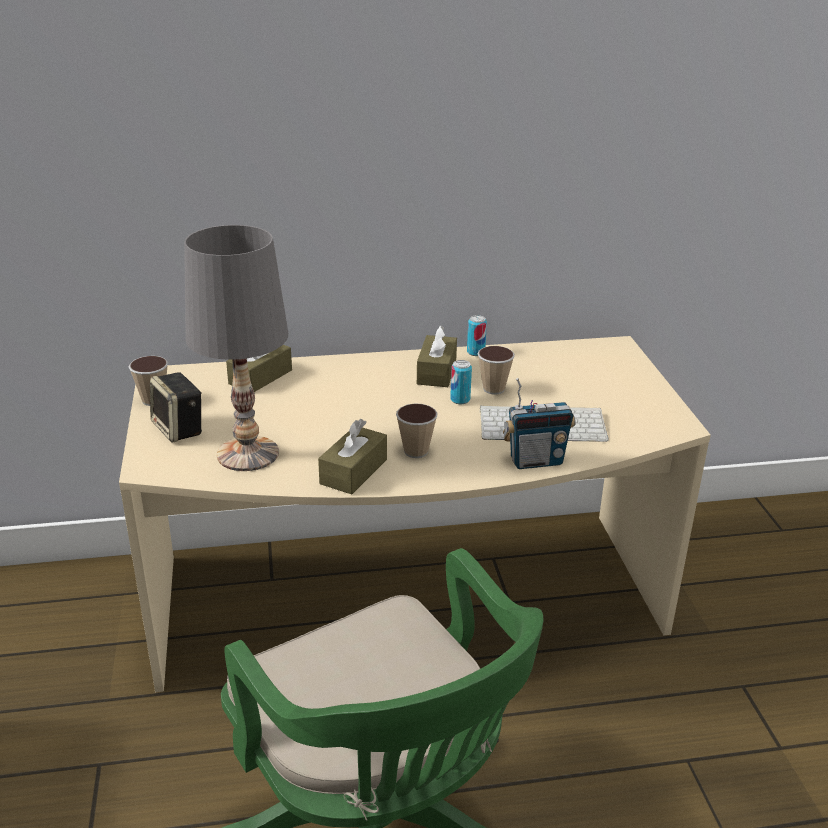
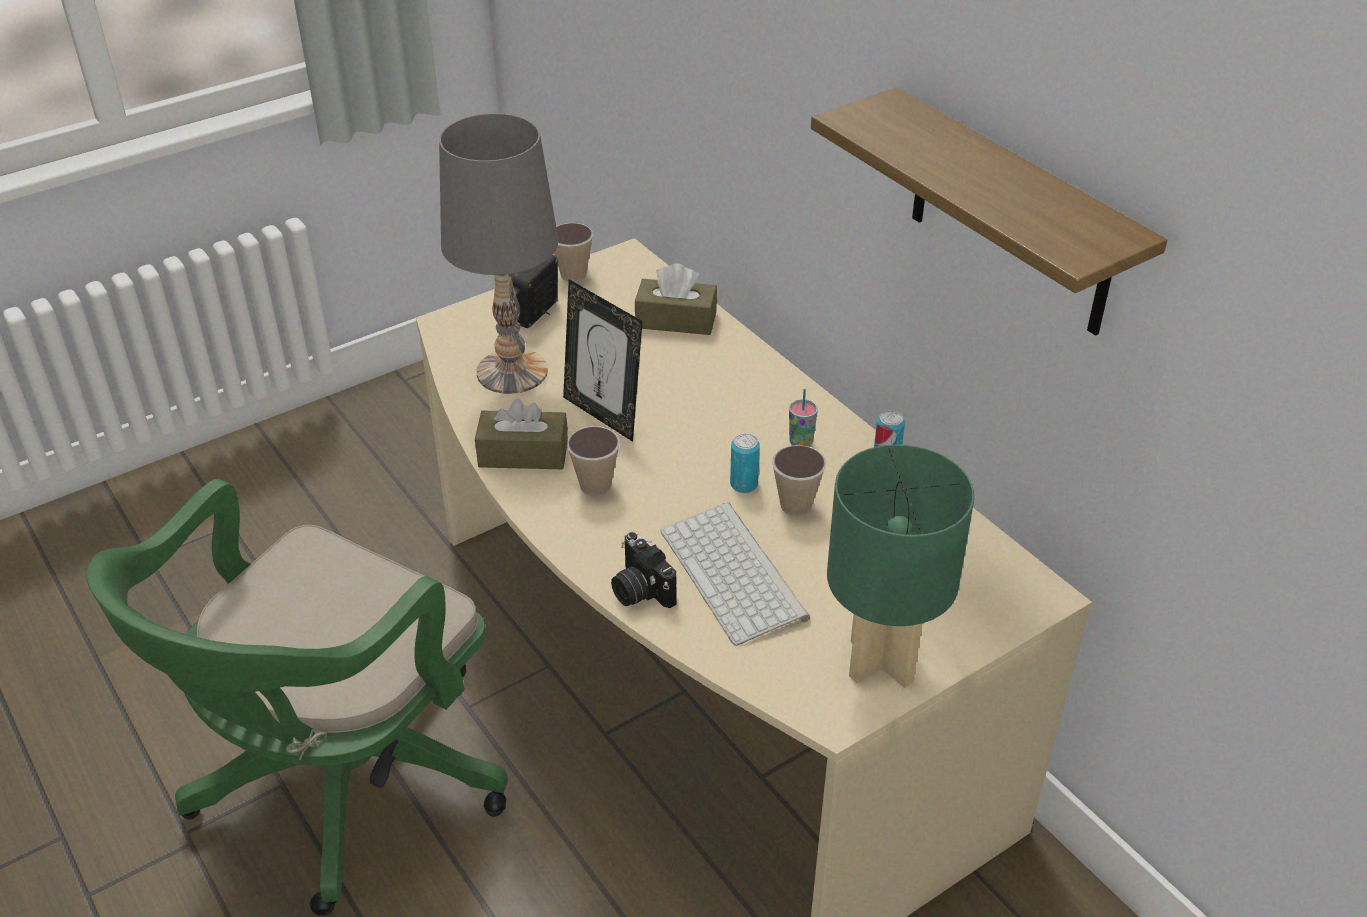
camera: 65 degrees right, 10 degrees up
(340, 430) = (603, 415): none -> picture frame
(436, 372) = (800, 444): brown tissue box -> cup
(530, 140) = (1011, 216): none -> shelf
(536, 461) = (639, 590): radio -> camera
(644, 401) = (879, 661): none -> green table lamp

